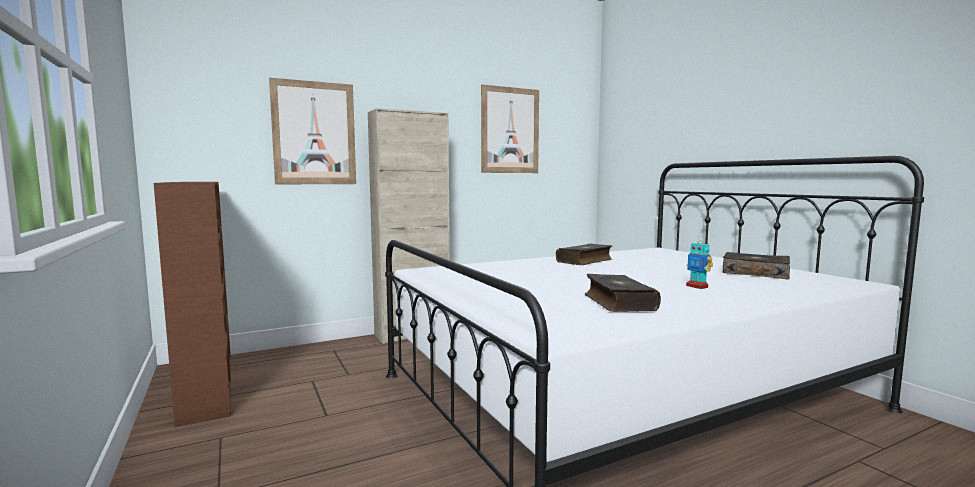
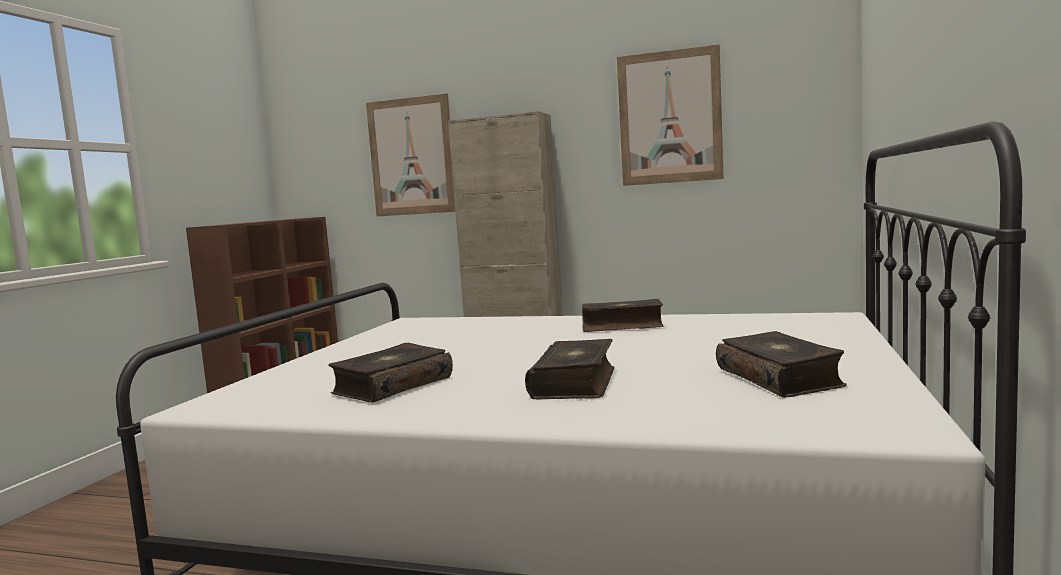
camera: 45 degrees right, 0 degrees up
(697, 286) = (575, 383): toy robot -> book

